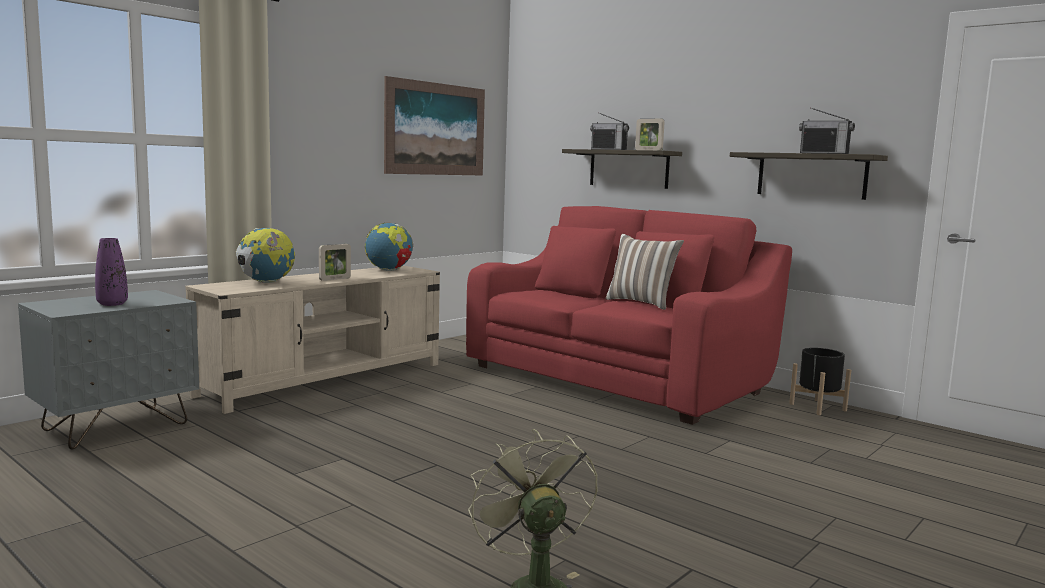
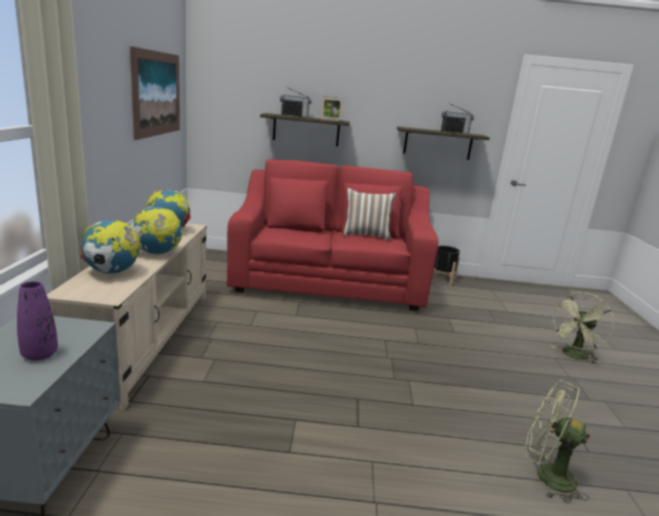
camera: 40 degrees left, 10 degrees up
(335, 279) = (157, 253): picture frame -> globe
(886, 526) = (573, 356): none -> green fan

